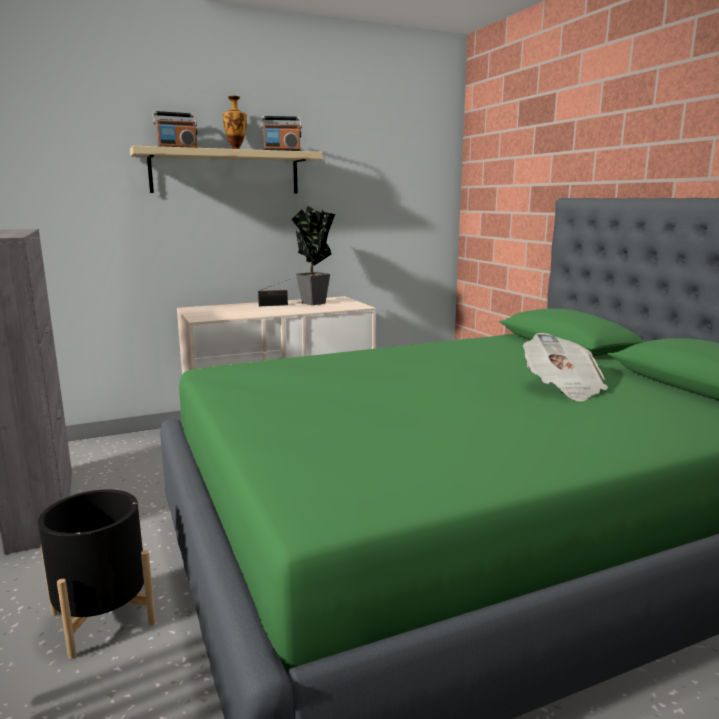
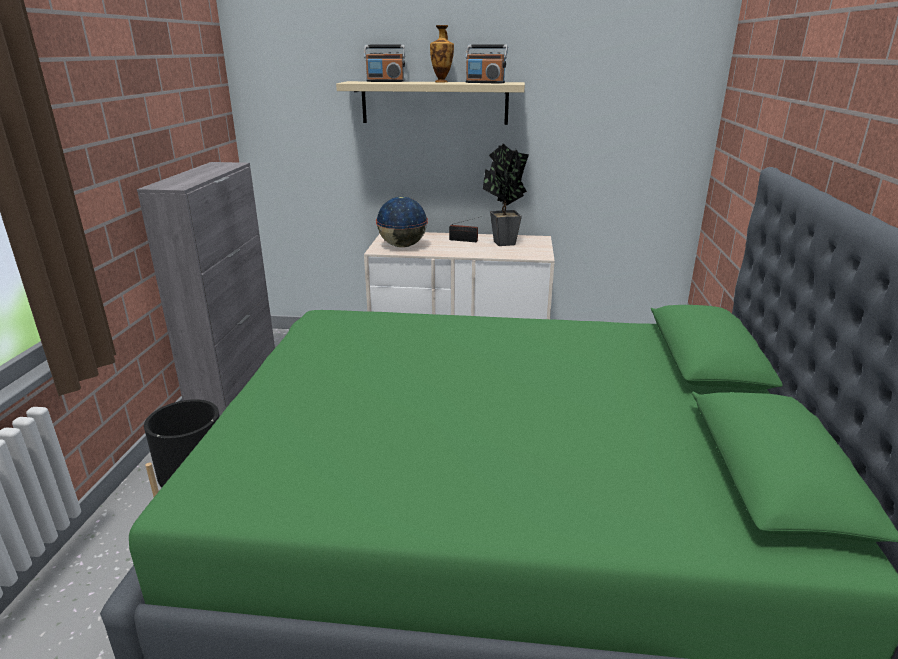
camera: 30 degrees right, 10 degrees up
(220, 314) = (403, 246): none -> globe
(562, 388) = (589, 424): newspaper -> none

